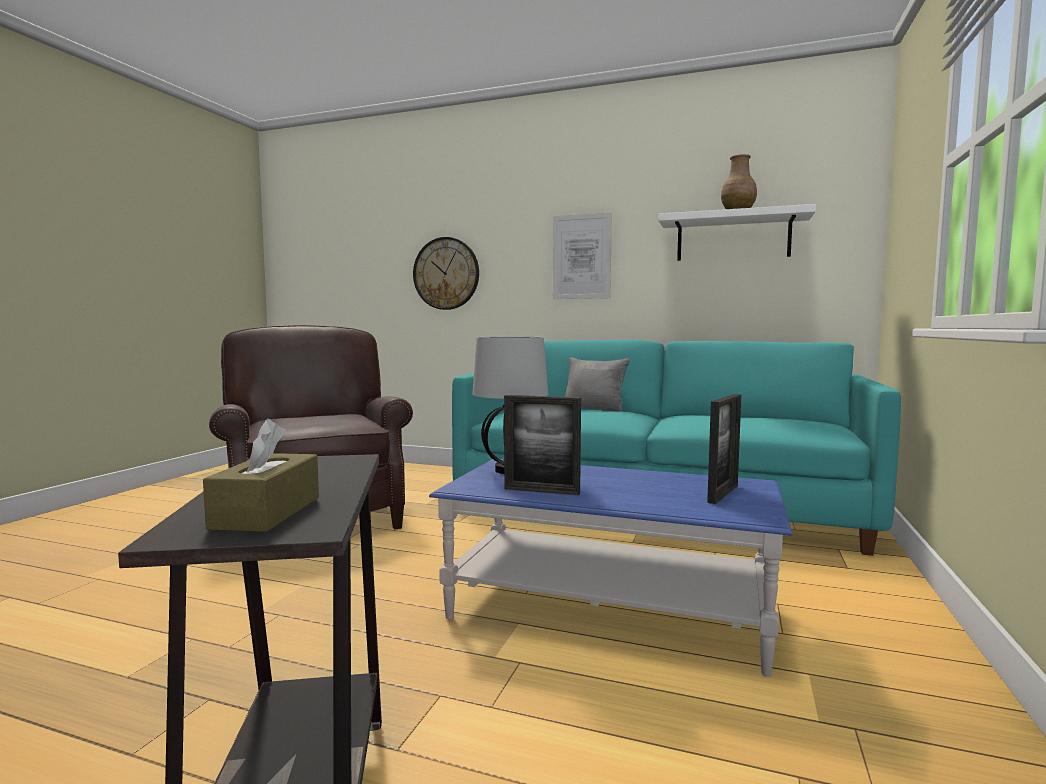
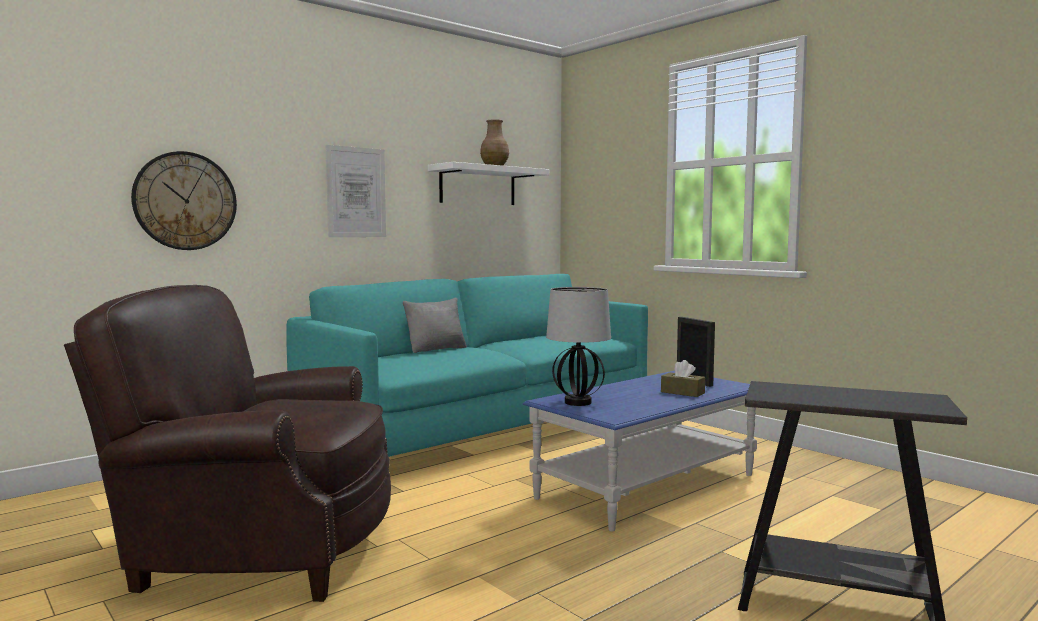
camera: 60 degrees left, 0 degrees up
(267, 513) = (902, 400): brown tissue box -> brown tissue box (682, 392)
(541, 491) = (647, 405): picture frame -> none

